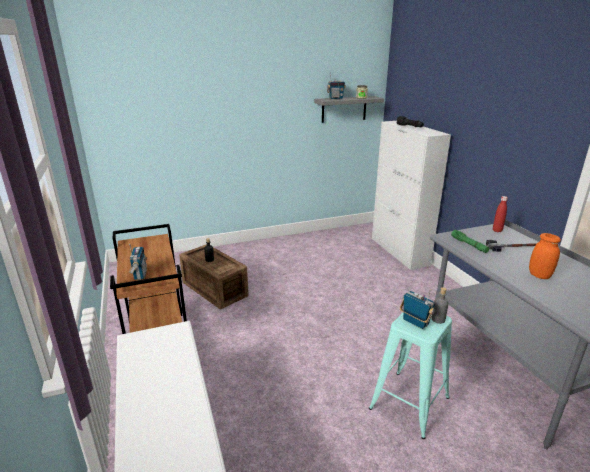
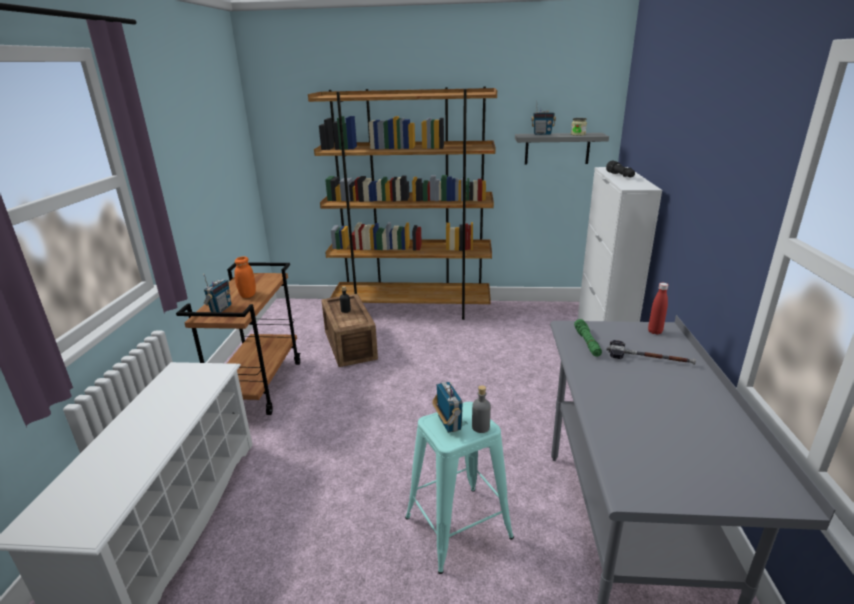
camera: 25 degrees right, 0 degrees up
(243, 250) = (412, 309): none -> brown bookcase
(539, 275) = (639, 401): orange jar -> orange jar (247, 295)

